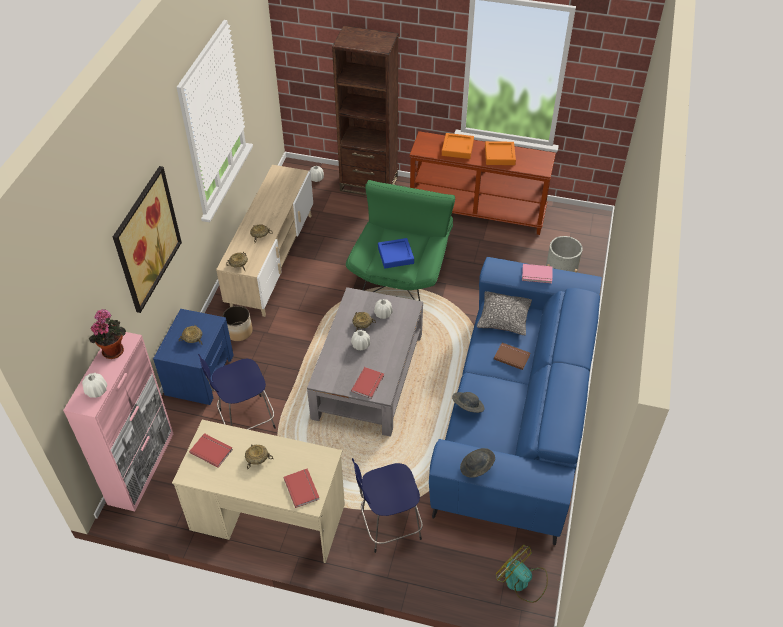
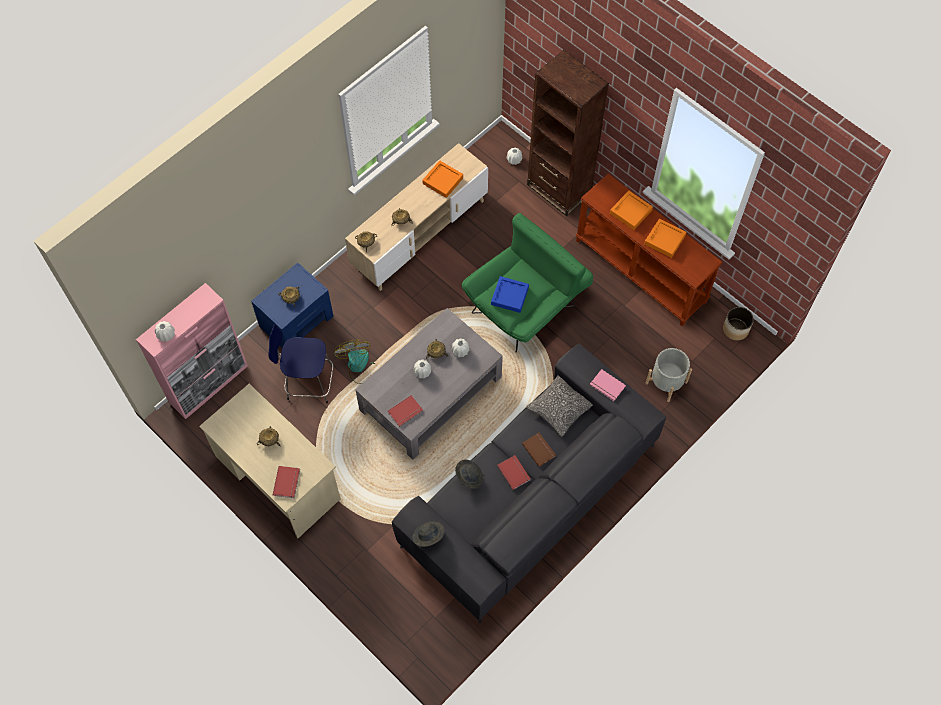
camera: 30 degrees right, 15 degrees up
(113, 349) = (196, 303): potted plant -> none
(146, 239) = (266, 214): picture -> none
(212, 450) = (241, 414): red book -> red book (514, 472)
(239, 332) = (350, 295): planter -> planter (735, 329)
(277, 194) = (443, 181): none -> orange tray
(388, 525) = (363, 534): blue stool -> none
(516, 414) = (529, 495): blue sofa -> grey sofa
(522, 581) = (433, 636): fan -> fan (360, 367)

